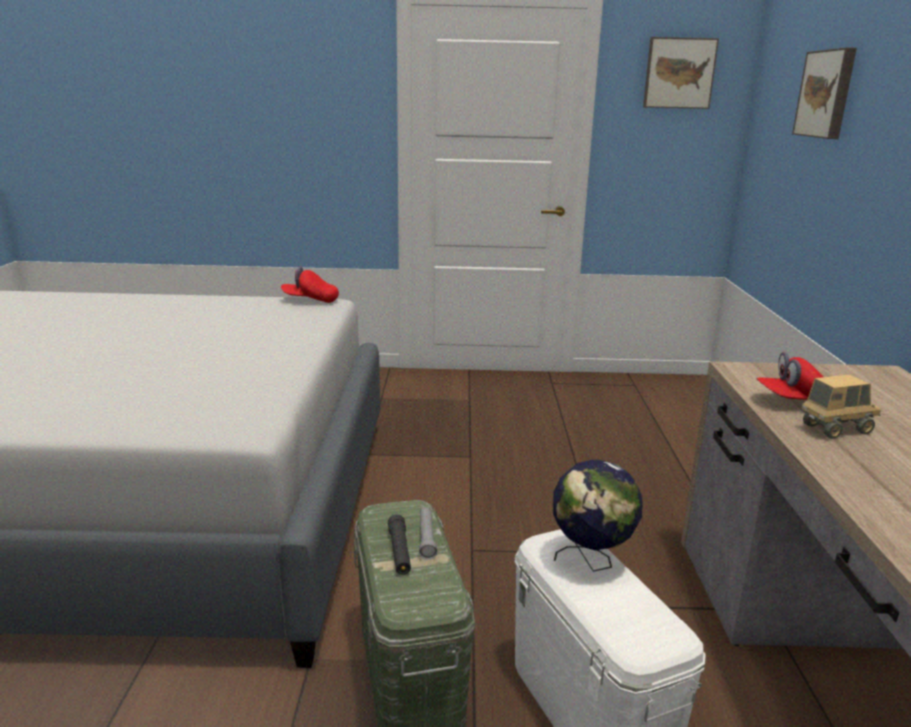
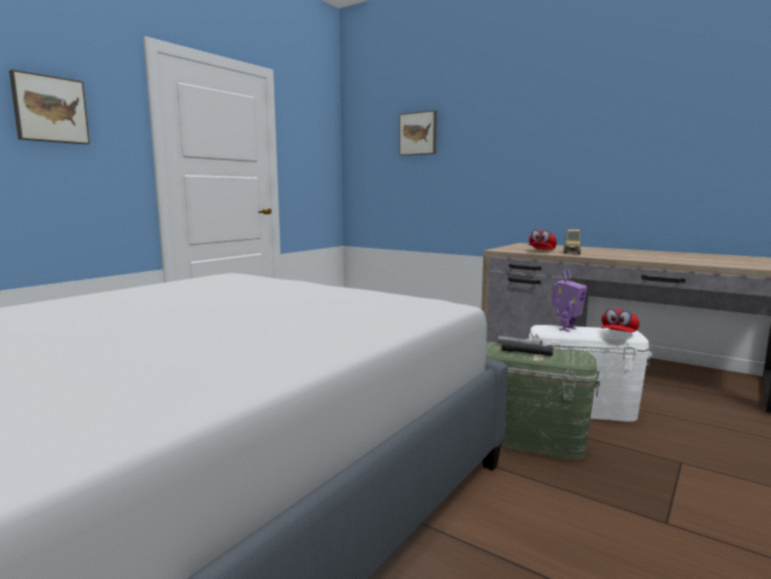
camera: 55 degrees left, 10 degrees down
(310, 300) = (218, 275): red cap -> red cap (618, 335)
(591, 561) = (566, 329): globe -> toy robot
(679, 73) = (312, 125): picture -> picture (50, 109)

